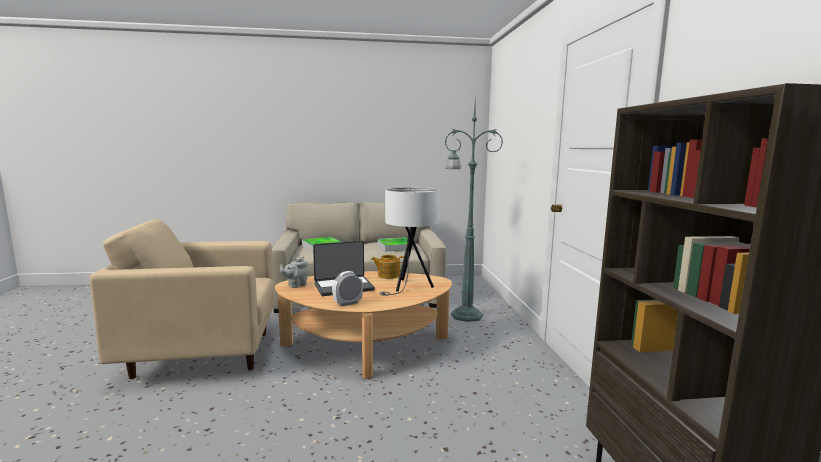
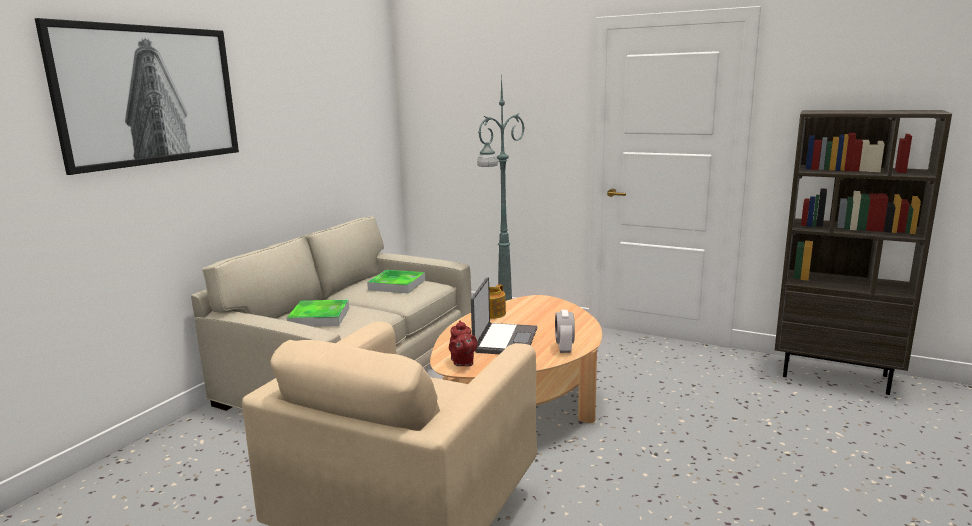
camera: 55 degrees left, 5 degrees up
(280, 112) = (150, 95): none -> picture
(296, 285) = (462, 362): grey teapot -> red teapot
(408, 287) = (546, 314): white table lamp -> none

